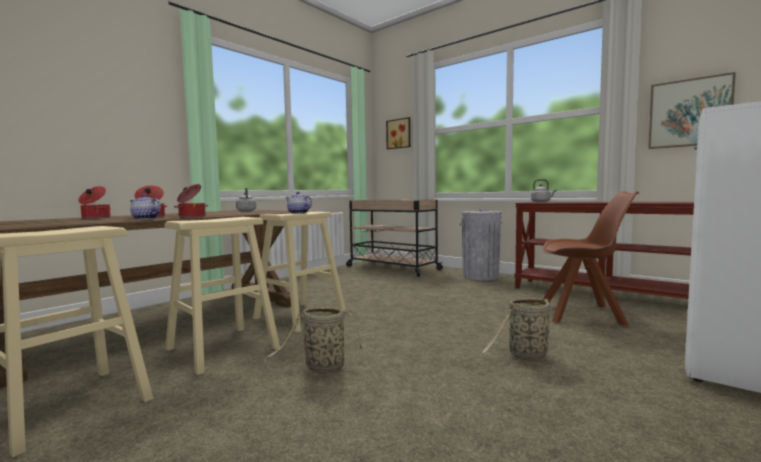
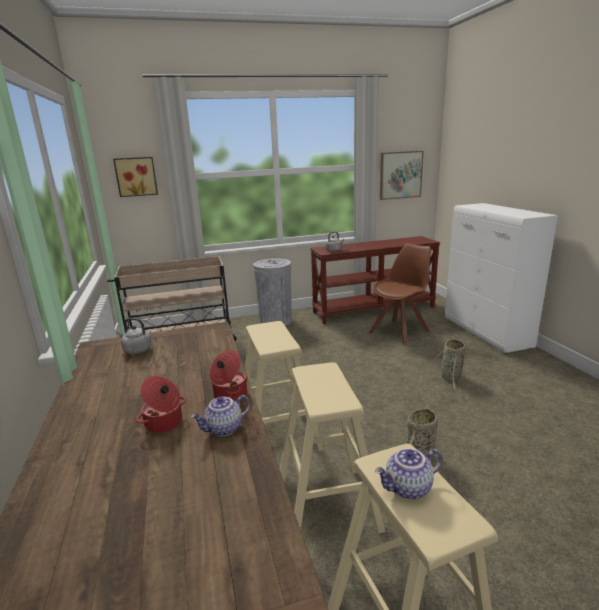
camera: 55 degrees left, 15 degrees up
(95, 218) = (91, 477): cooking pot -> none
(298, 213) = (275, 335): teapot -> teapot (408, 489)

